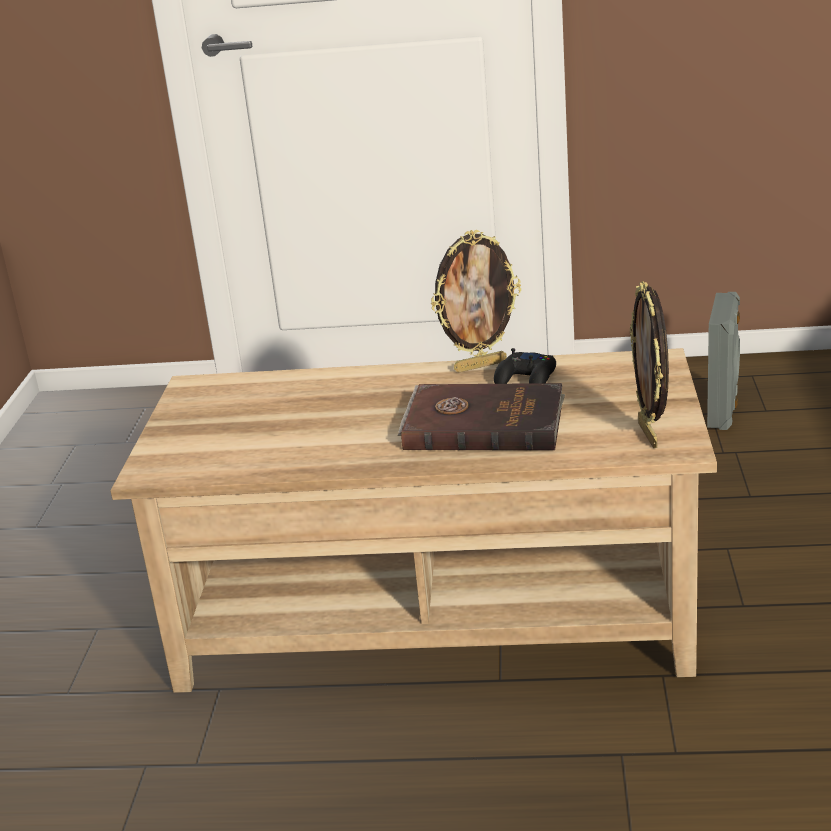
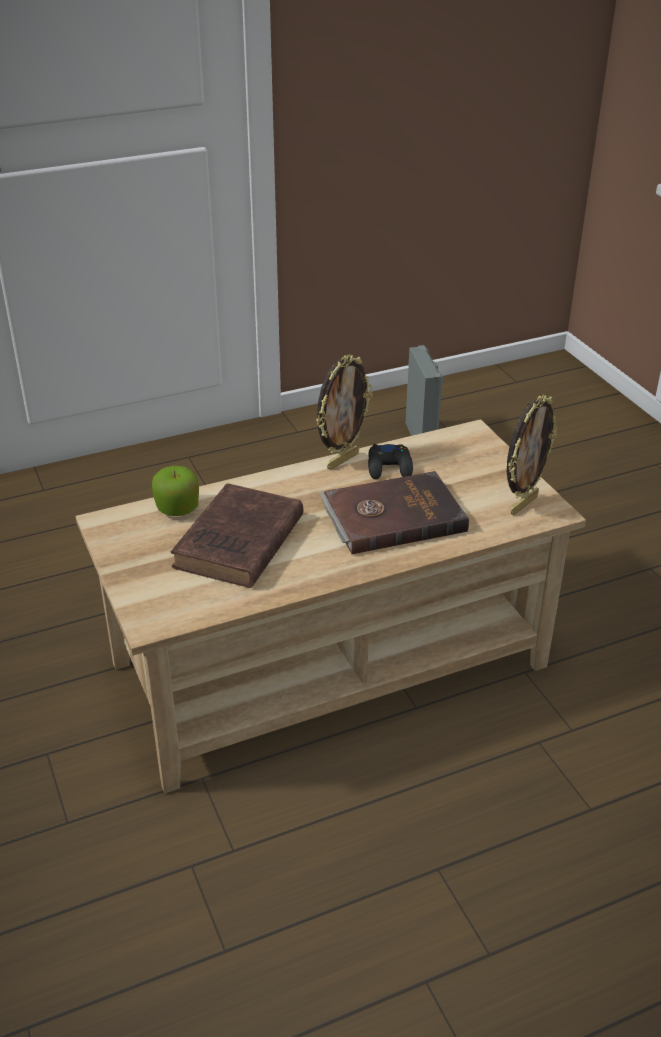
camera: 30 degrees left, 10 degrees up
(270, 383) = (177, 508): none -> apple
(296, 422) = (237, 544): none -> brown book
(650, 435) = (523, 504): picture frame -> picture frame turned 105 degrees counterclockwise

